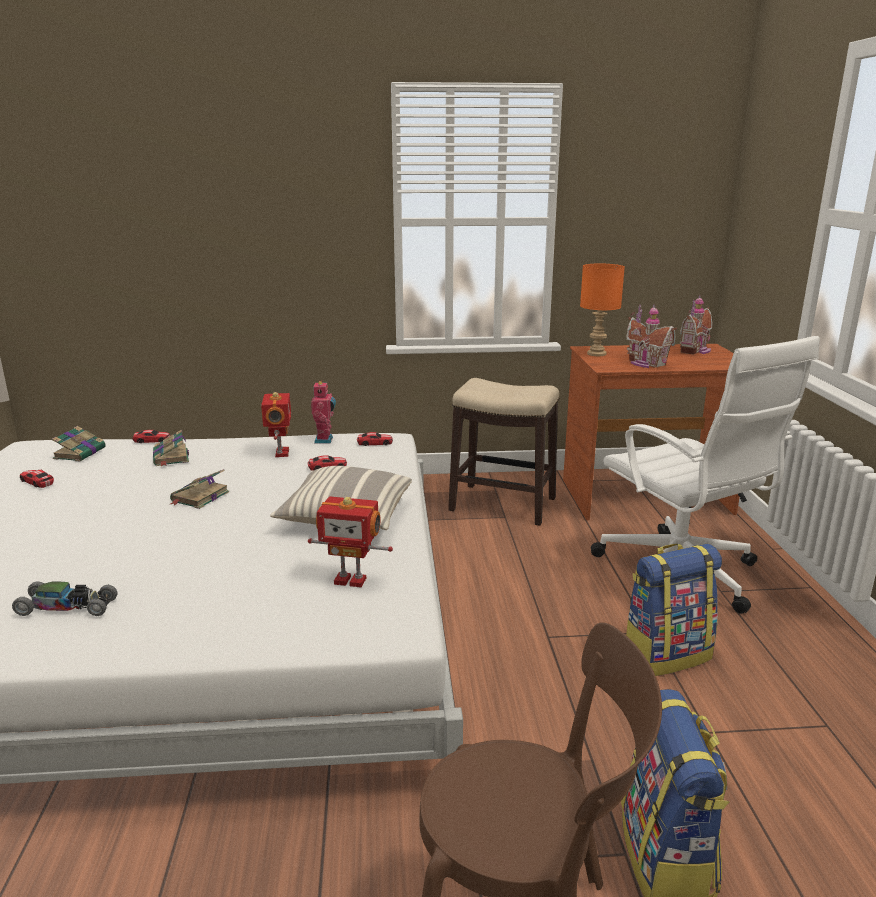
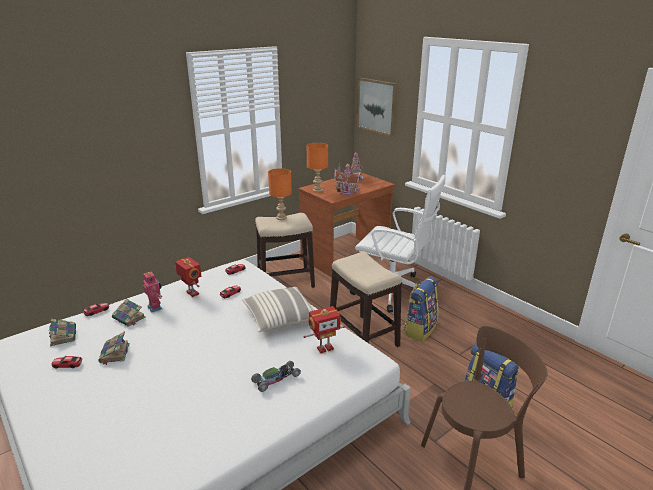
camera: 35 degrees left, 5 degrees up
(67, 607) = (211, 420): toy car -> toy car (276, 379)
(199, 497) = (188, 336): book -> book (114, 354)
(325, 440) = (205, 277): toy robot -> toy robot (156, 307)
(509, 386) = (281, 218): none -> orange table lamp
(540, 627) = (363, 337): none -> stool
(762, 210) = (377, 106): none -> picture

